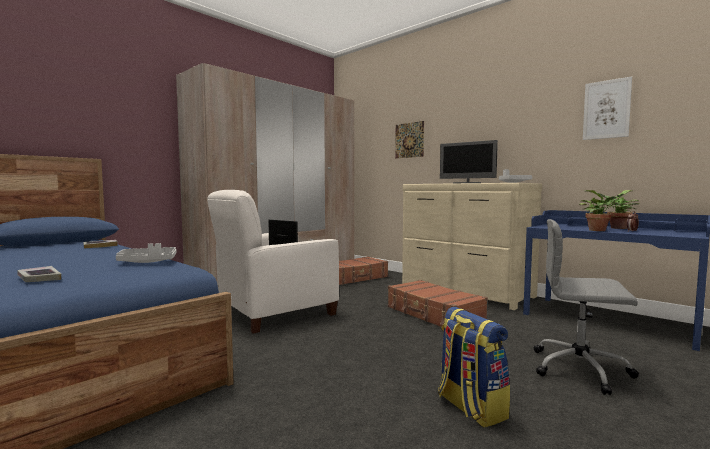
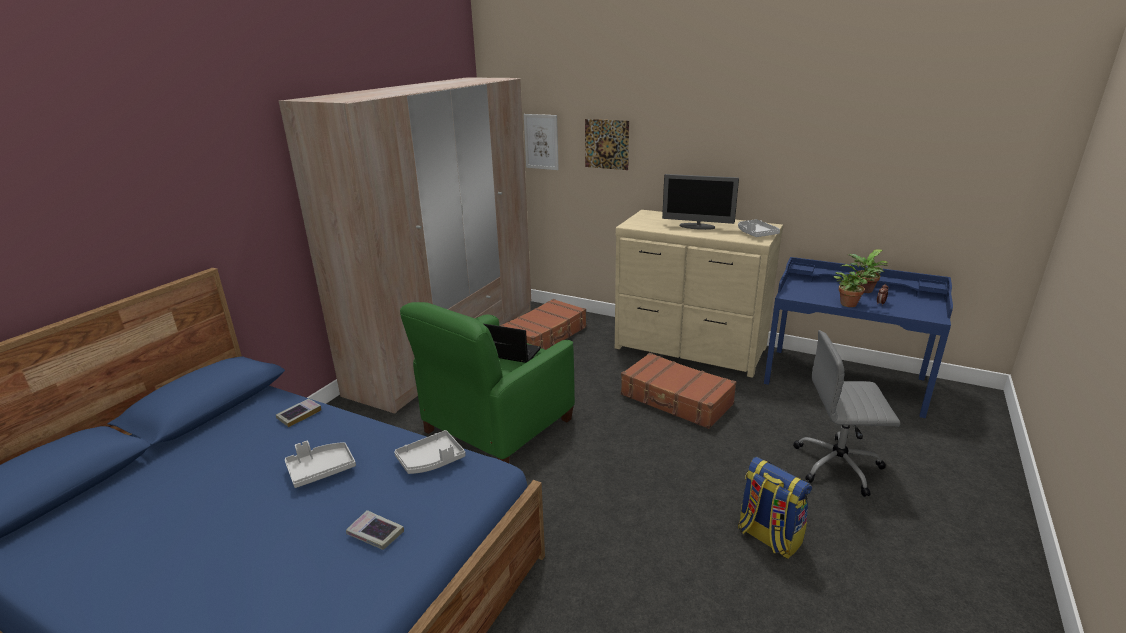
camera: 15 degrees left, 20 degrees up
(66, 258) = (321, 470): none -> grey tray
(274, 311) = (497, 426): white armchair -> green armchair
(606, 109) = (865, 147): picture -> picture (541, 142)

